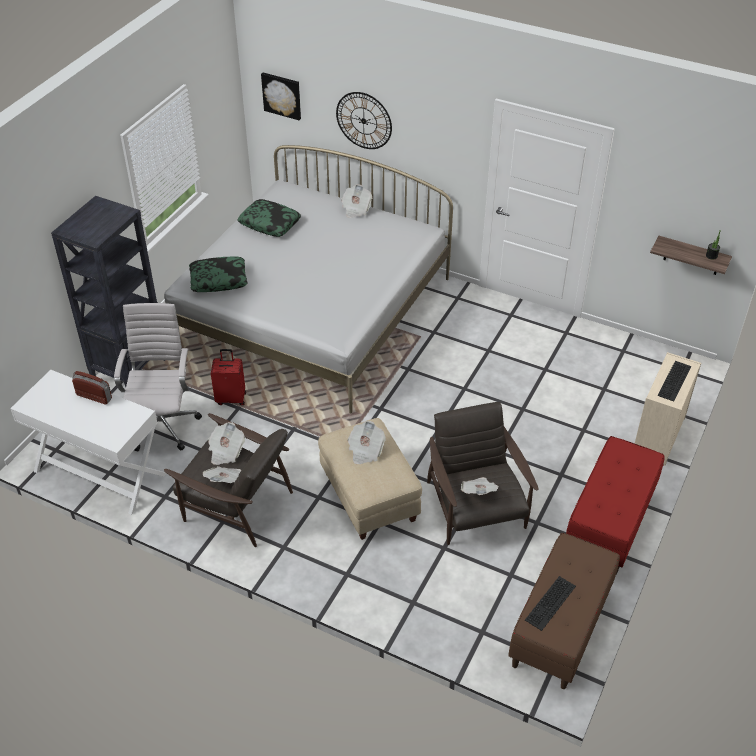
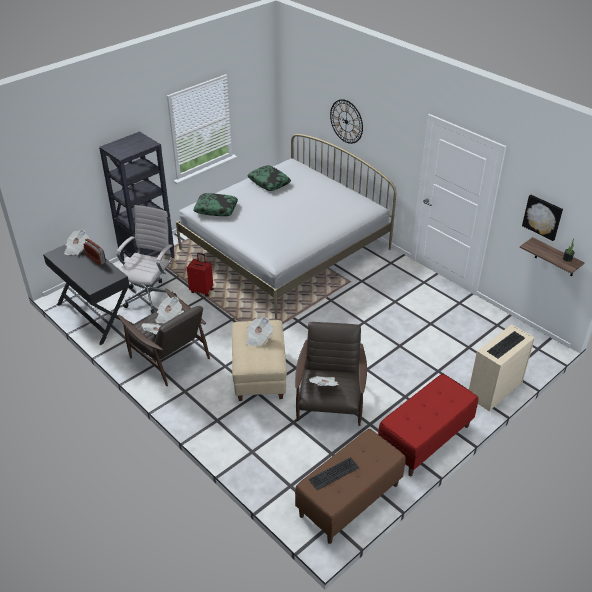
camera: 20 degrees right, 5 degrees down
(99, 473) = (95, 315): white desk -> black desk
(282, 95) = (299, 97): picture -> picture (543, 216)
(356, 209) = (332, 184): newspaper -> newspaper (77, 249)

